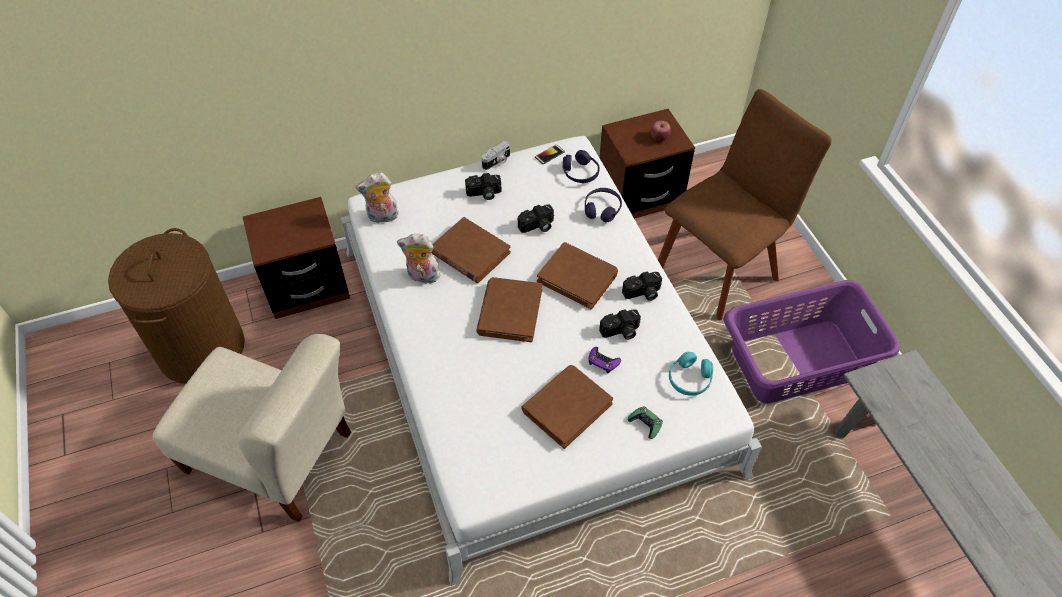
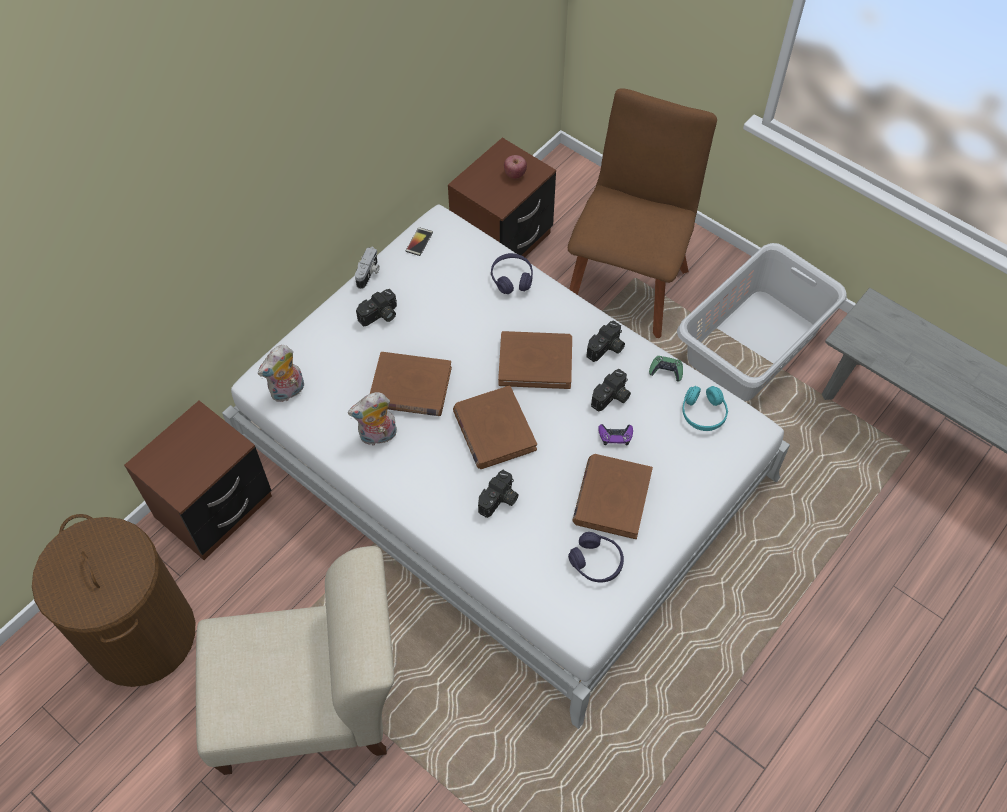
camera: 30 degrees left, 5 degrees up
(537, 226) = (460, 327): camera -> camera (499, 501)
(580, 173) = (464, 248): purple headphones -> purple headphones (596, 562)
(645, 424) = (692, 476): green game controller -> green game controller (666, 370)
(798, 362) = (753, 345): purple laundry basket -> grey laundry basket

